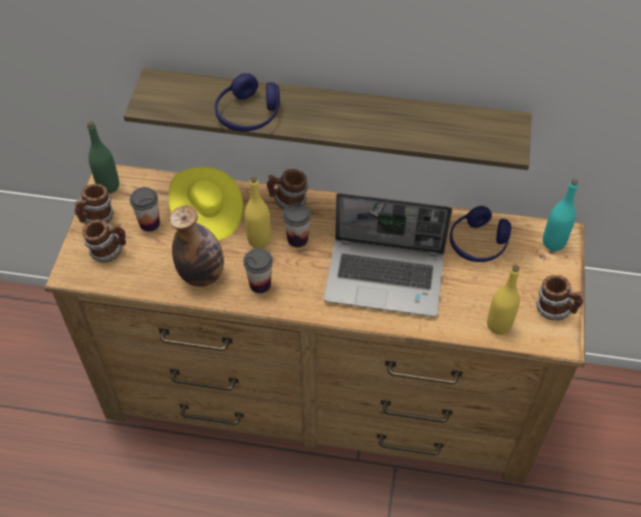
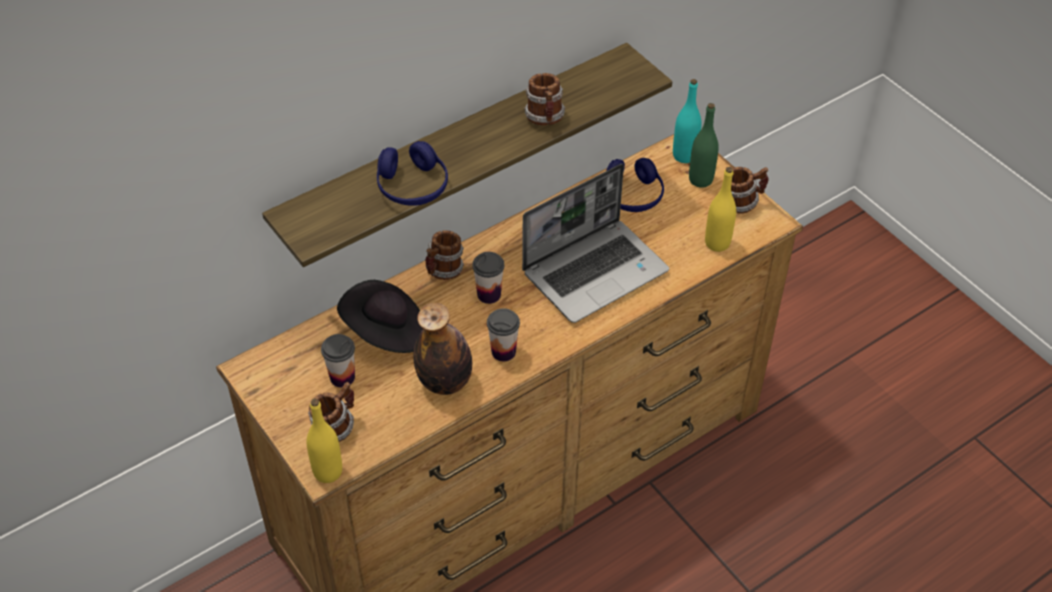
camera: 45 degrees left, 5 degrees down
(97, 219) = (287, 410): mug -> mug (545, 119)
(108, 186) = (260, 376): green bottle -> green bottle (700, 179)
(207, 215) = (387, 333): yellow hat -> black hat
(259, 240) = (458, 319): yellow bottle -> yellow bottle (328, 472)

